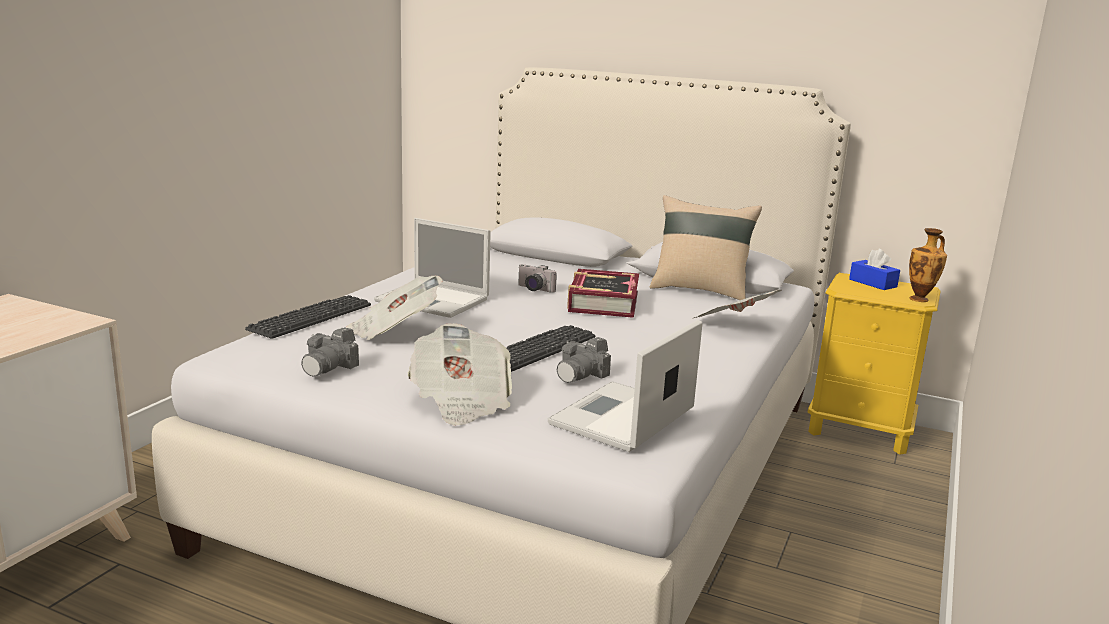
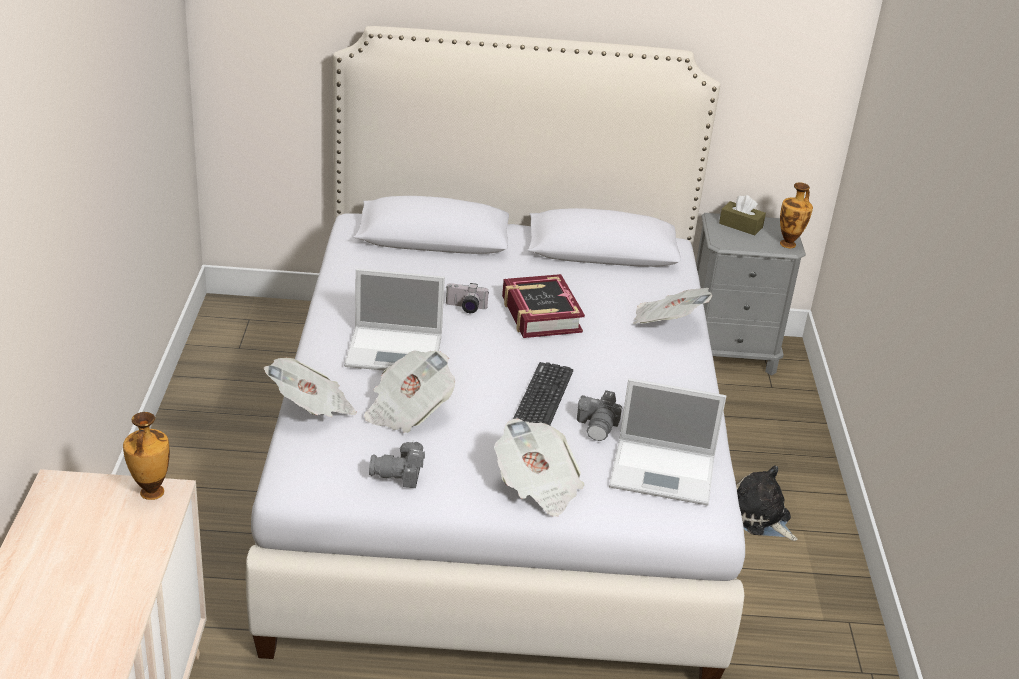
camera: 25 degrees left, 15 degrees up
(65, 319) = (151, 493): none -> vase
(311, 317) = (312, 408): keyboard -> newspaper
(330, 367) = (400, 474): camera -> camera turned 90 degrees clockwise
(621, 418) = (664, 472): laptop -> laptop turned 90 degrees counterclockwise
(700, 290) = (606, 271): beige pillow -> none
(813, 568) = (759, 517): none -> plush toy
(860, 431) = (730, 354): yellow nightstand -> grey nightstand
(872, 283) = (740, 225): blue tissue box -> brown tissue box

